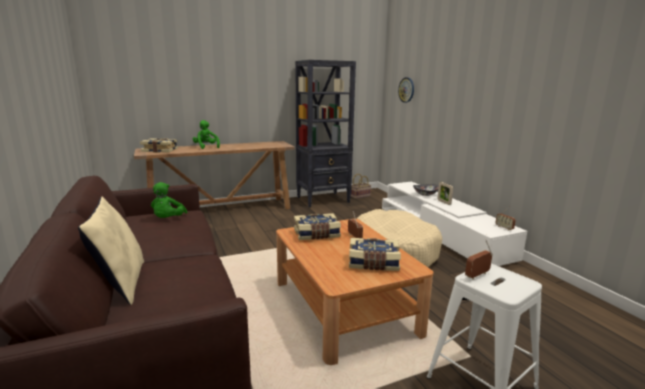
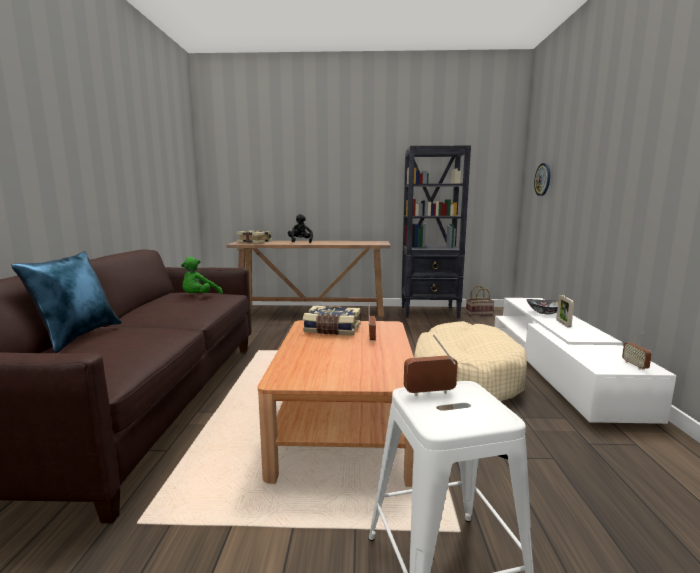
camera: 25 degrees right, 5 degrees down
(121, 284) = (78, 336): beige pillow -> blue pillow
(206, 147) = (300, 242): green plush toy -> black plush toy
(373, 263) = (355, 367): book -> none

